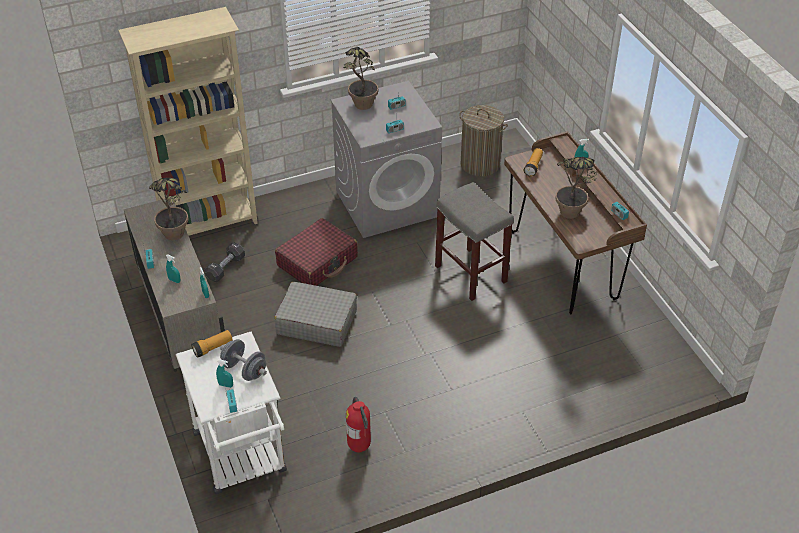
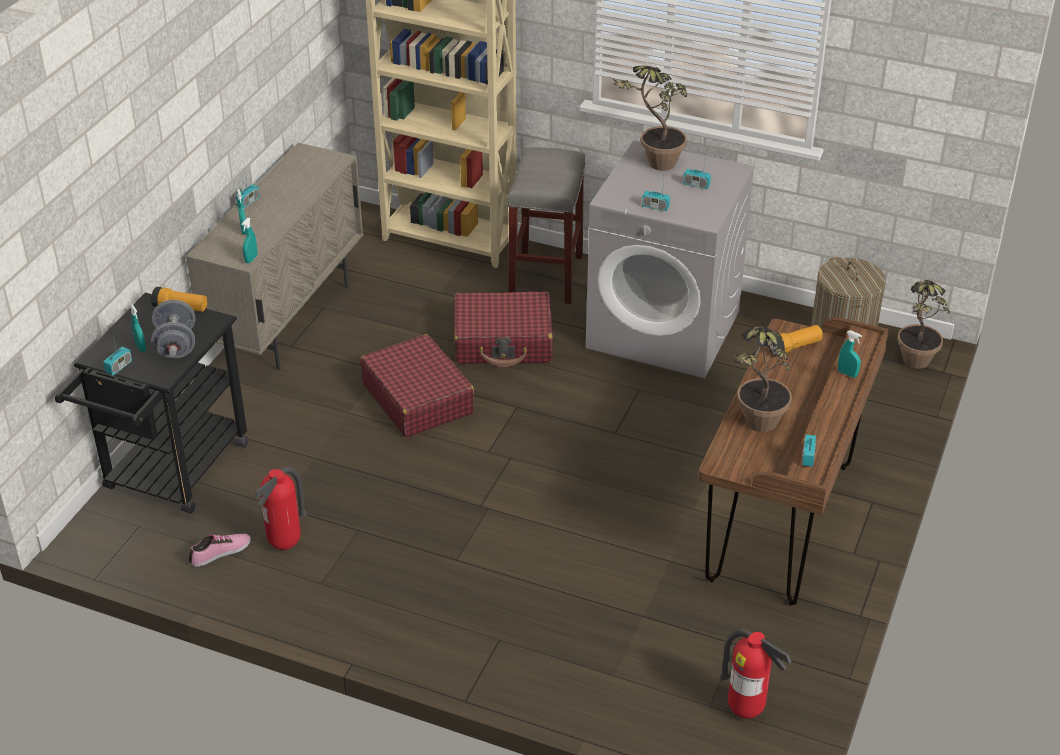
camera: 45 degrees right, 5 degrees down
(176, 238) = (302, 194): potted plant -> potted plant (913, 366)
(226, 268) = (405, 291): black dumbbell -> none
(242, 459) = (170, 474): white cart -> black cart
(316, 322) = (417, 398): grey suitcase -> red suitcase
(332, 477) = (220, 553): none -> shoe
(469, 273) = (652, 459): grey stool -> grey stool (545, 276)
(658, 361) = (746, 711): none -> fire extinguisher

